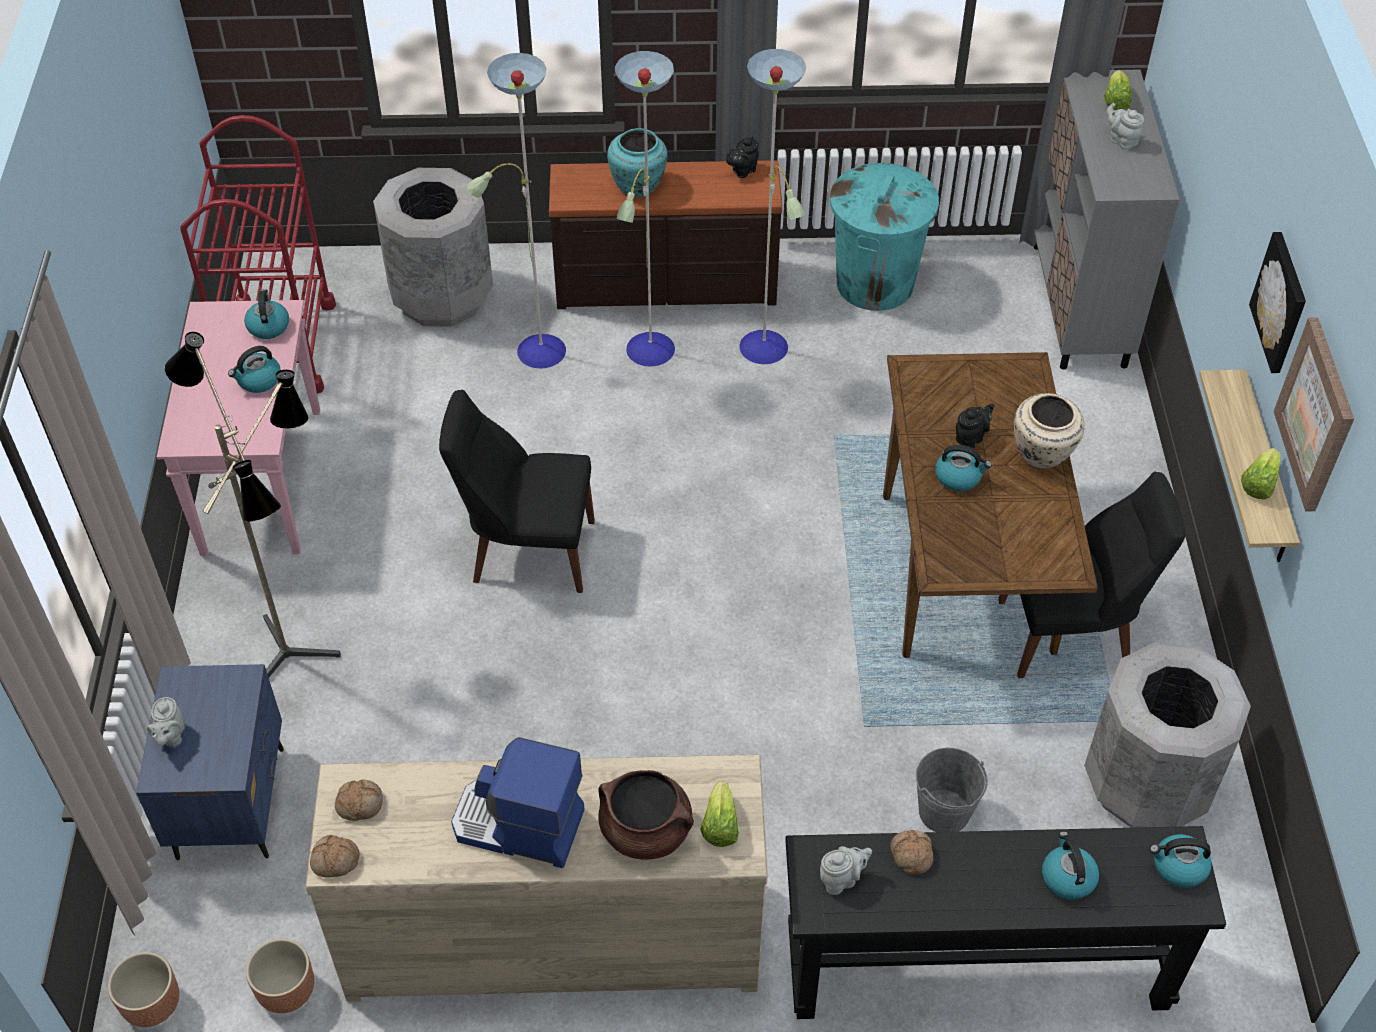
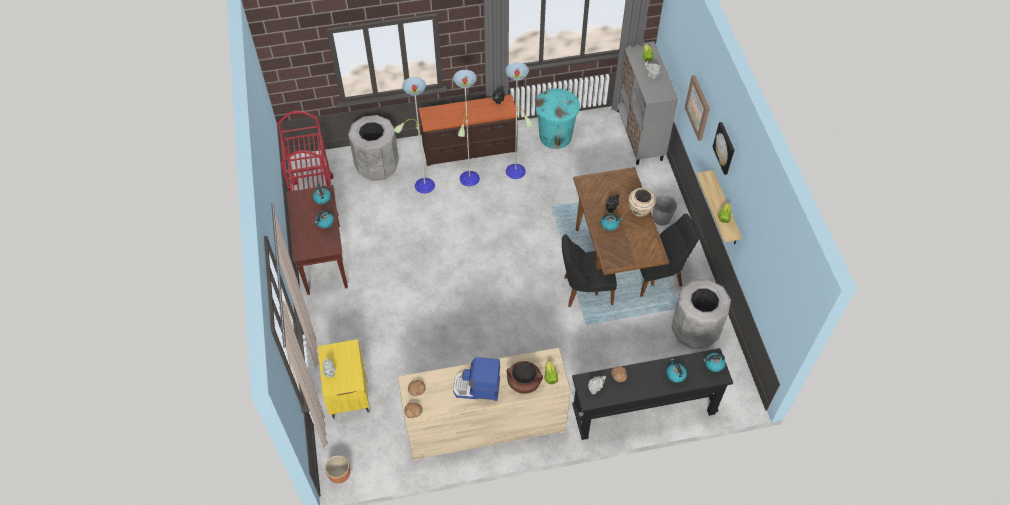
camera: 10 degrees left, 5 degrees up
(232, 802) = (348, 392): blue nightstand -> yellow nightstand
(261, 480) = (323, 258): pink console table -> brown console table
(286, 991) = (389, 461): brown planter -> none
(296, 650) = (357, 328): floor lamp -> none
(527, 551) = (439, 273): black chair -> black chair (585, 290)
(639, 186) = (457, 113): turquoise vase -> none
(944, 812) = (621, 353): grey bucket -> grey bucket (661, 218)
(1316, 414) = (743, 192): picture -> picture (698, 107)

